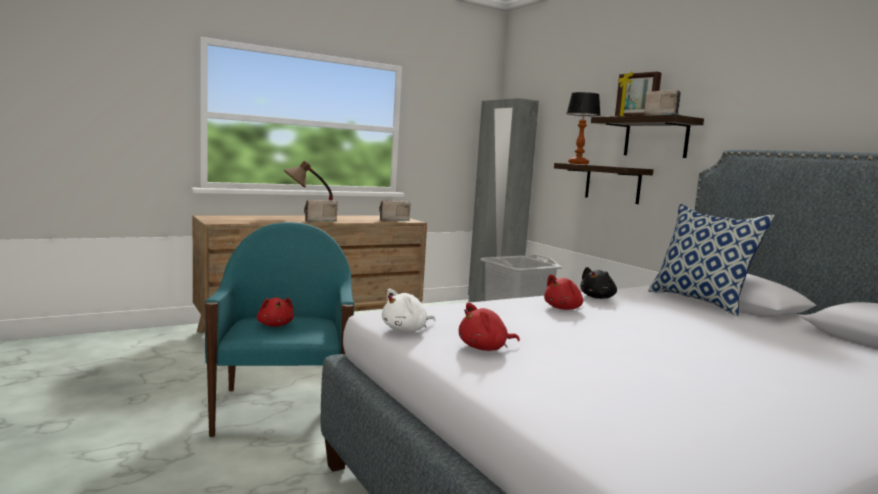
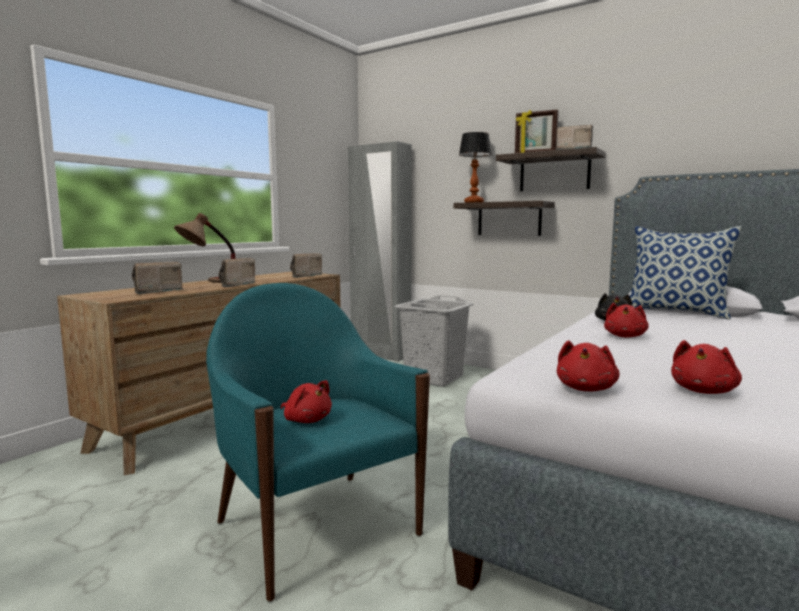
camera: 25 degrees left, 0 degrees up
(254, 219) = (155, 291): none -> radio
(406, 330) = (586, 389): white plush toy -> red plush toy

